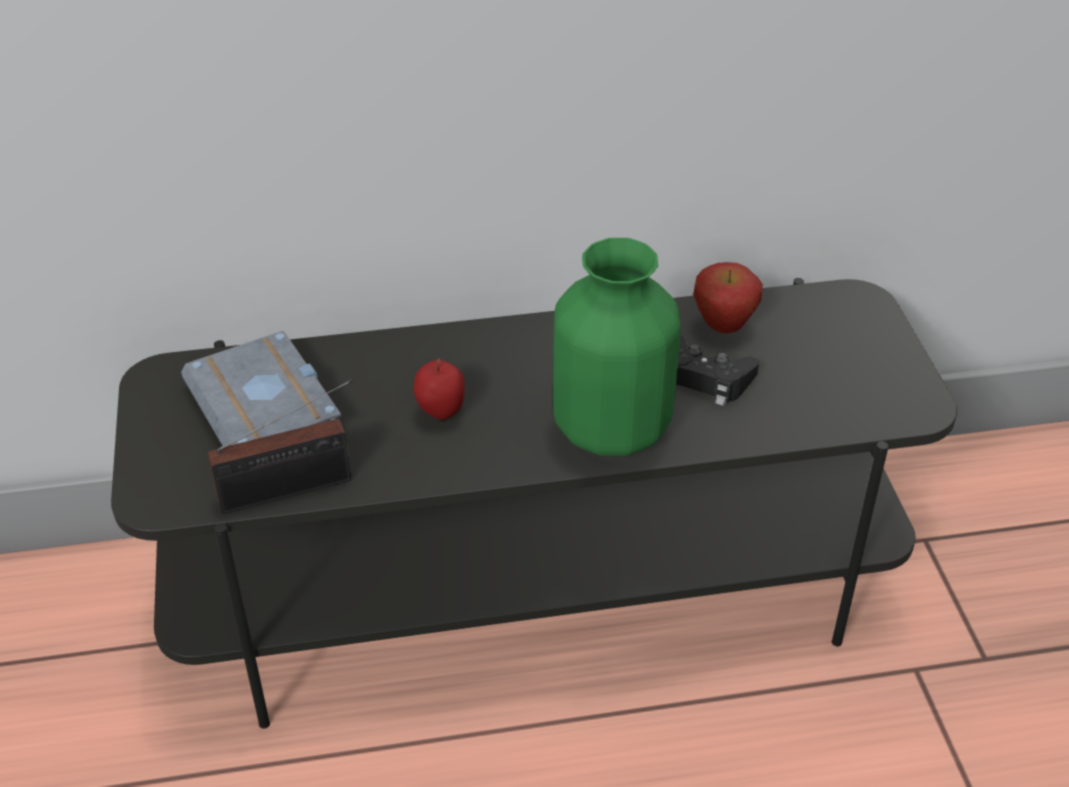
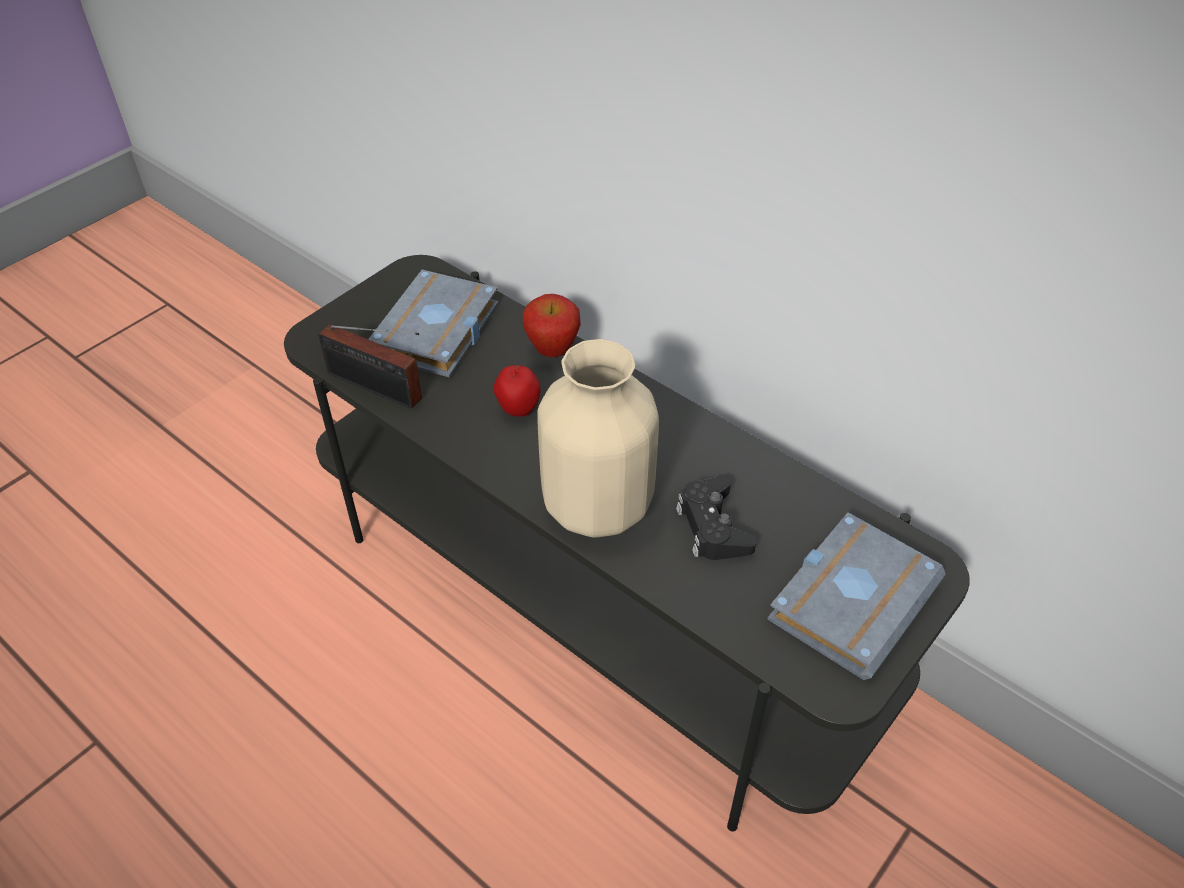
camera: 50 degrees right, 5 degrees up
(610, 428) = (598, 505): green vase -> beige vase
(723, 327) = (786, 503): apple -> apple (552, 351)
(844, 351) = (851, 597): none -> grey book

